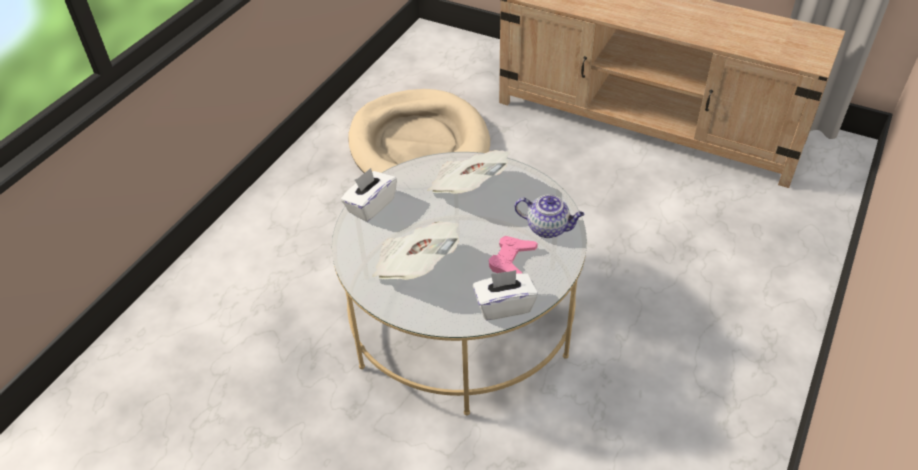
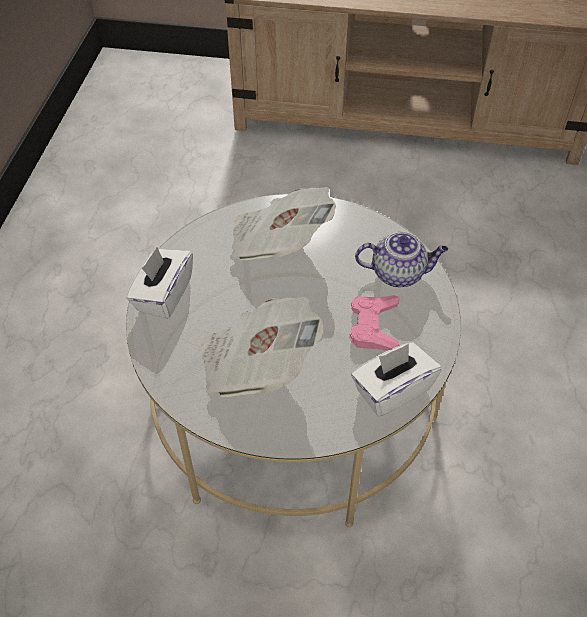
camera: 20 degrees left, 5 degrees up
(419, 144) = (159, 198): beige dog bed -> none

